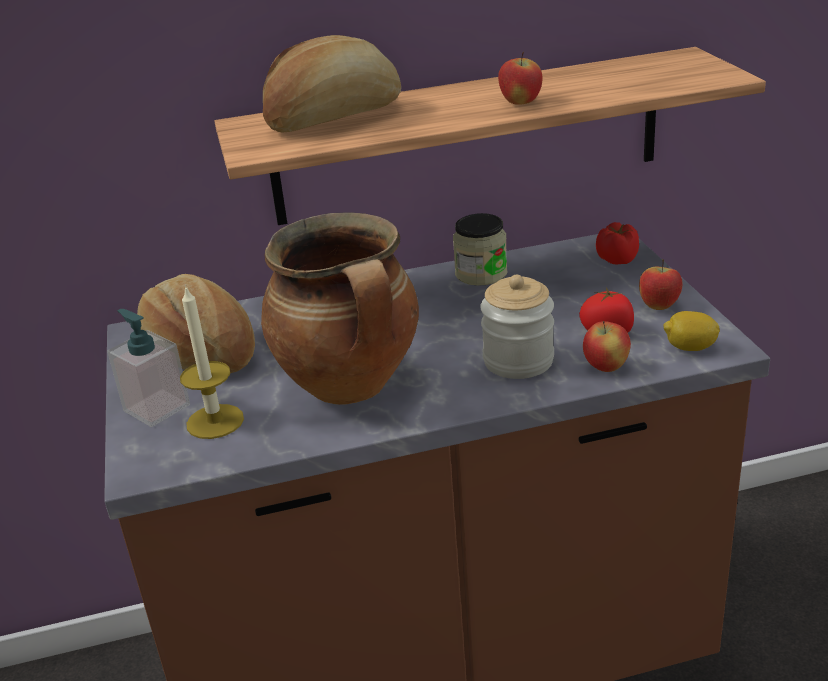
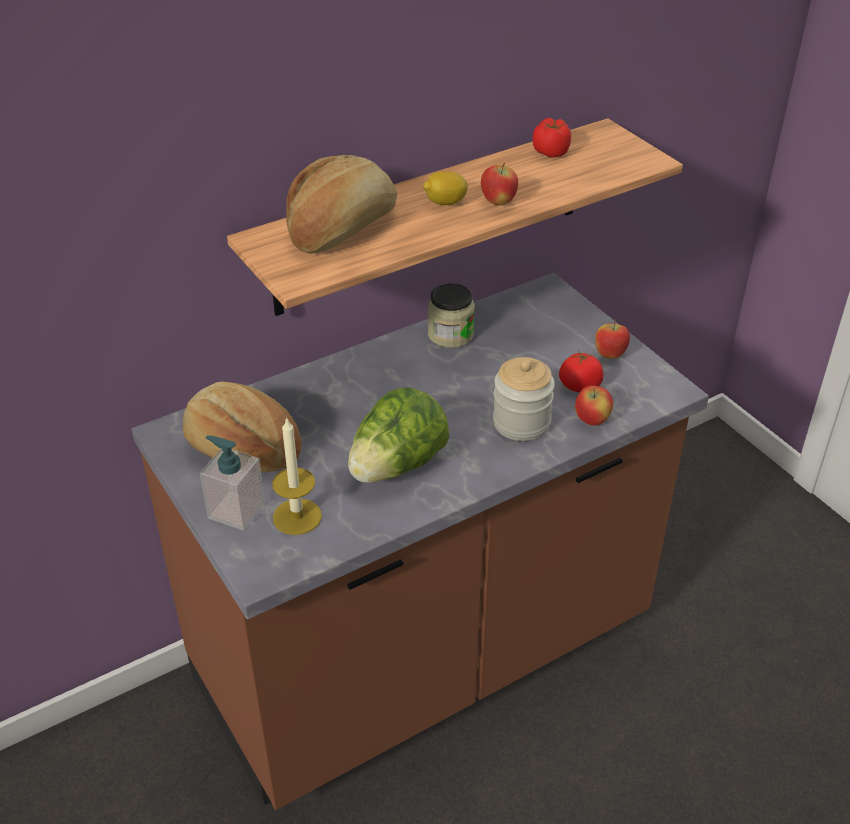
camera: 20 degrees left, 10 degrees up
(352, 387) = (397, 466): cooking pot -> lettuce
(618, 259) = (559, 308): tomato -> tomato (551, 152)
(689, 348) = (648, 394): lemon -> lemon (445, 203)

